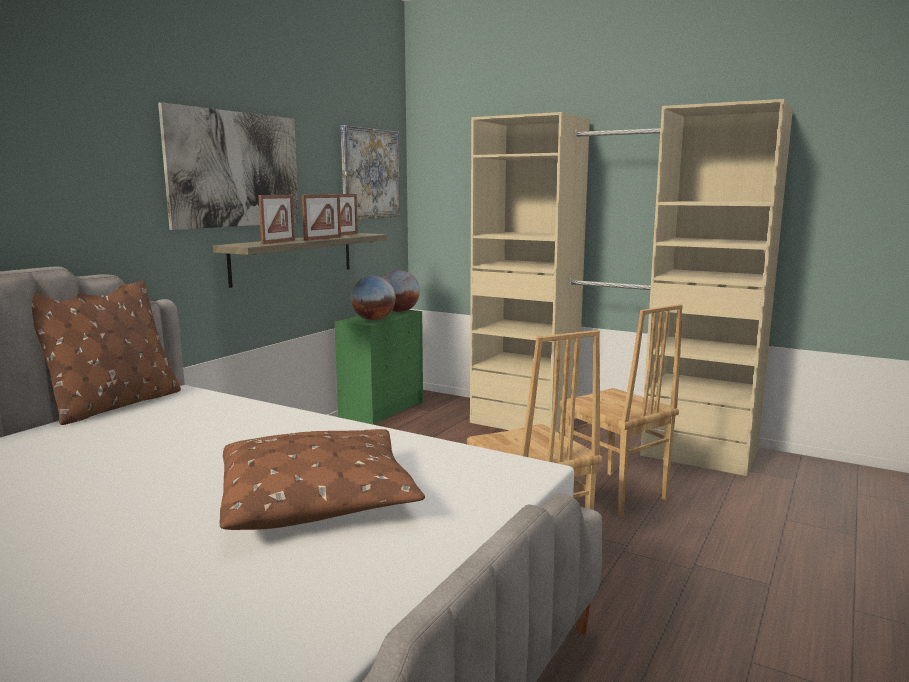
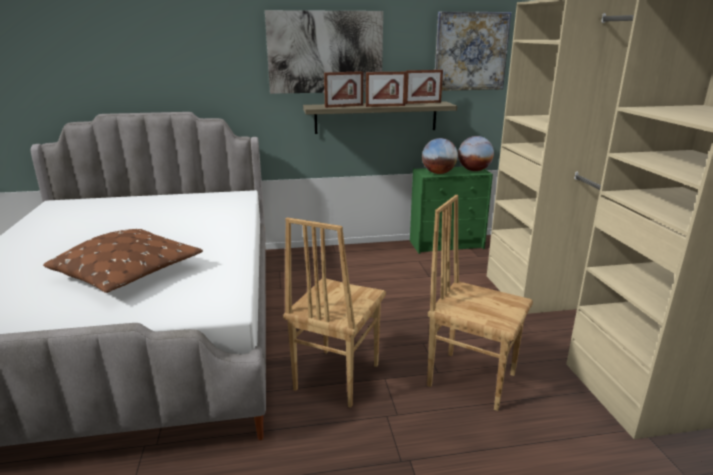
camera: 50 degrees right, 10 degrees up
(115, 405) = (207, 193): brown pillow -> none
(614, 494) = (471, 378): brown chair -> brown chair turned 105 degrees clockwise

